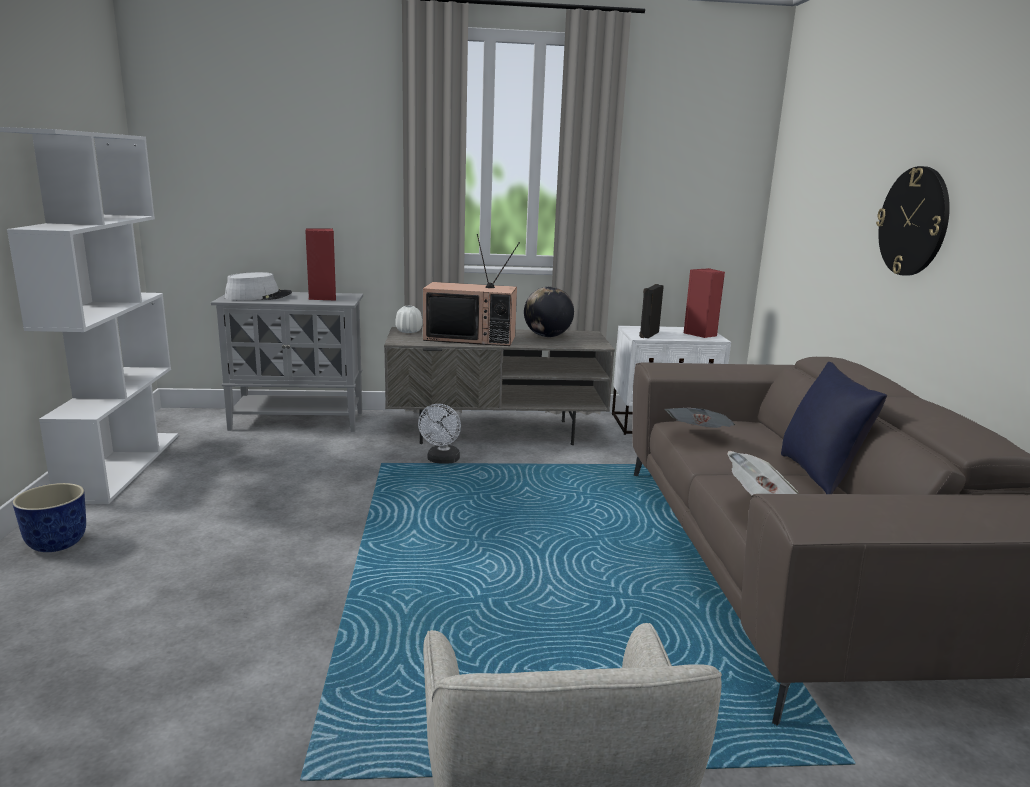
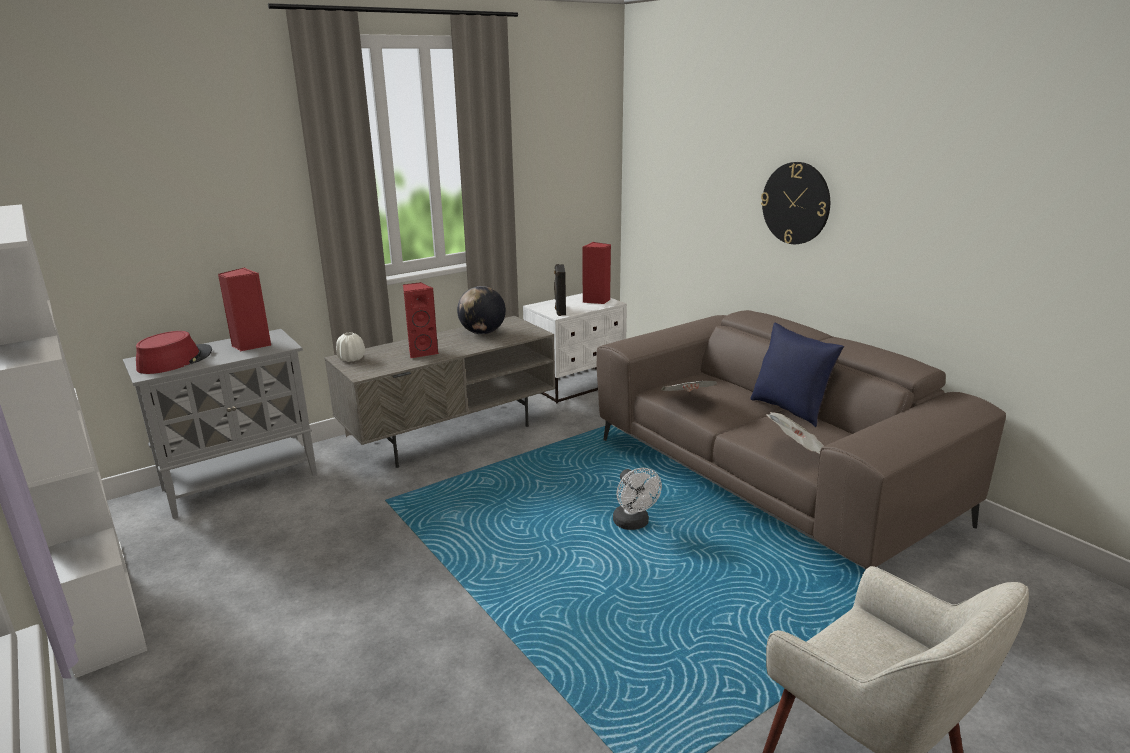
camera: 30 degrees left, 5 degrees up
(56, 545) = (150, 718): planter -> none
(258, 296) = (175, 360): grey hat -> red hat
(442, 460) = (437, 478): white fan -> white fan (633, 524)
(471, 338) = (422, 352): television -> red speaker

